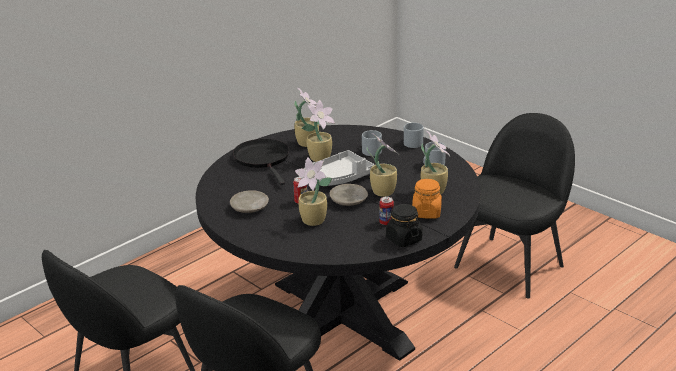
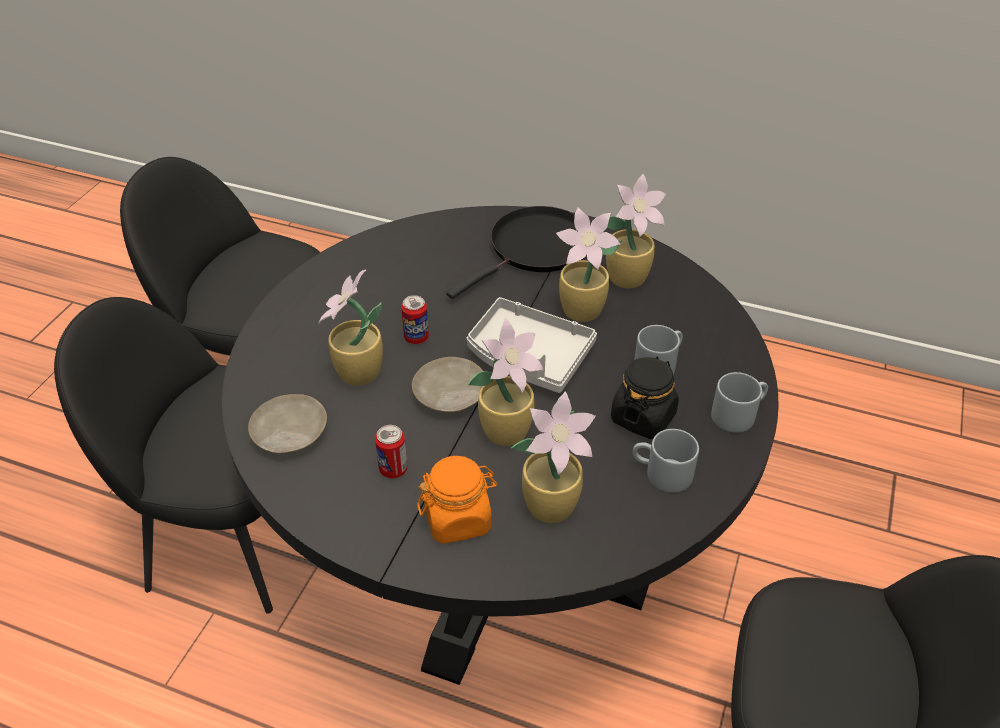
camera: 65 degrees right, 15 degrees up
(249, 207) = (369, 289): beige plate -> beige plate (289, 433)
(403, 239) = (342, 513): black jar -> black jar (643, 417)

